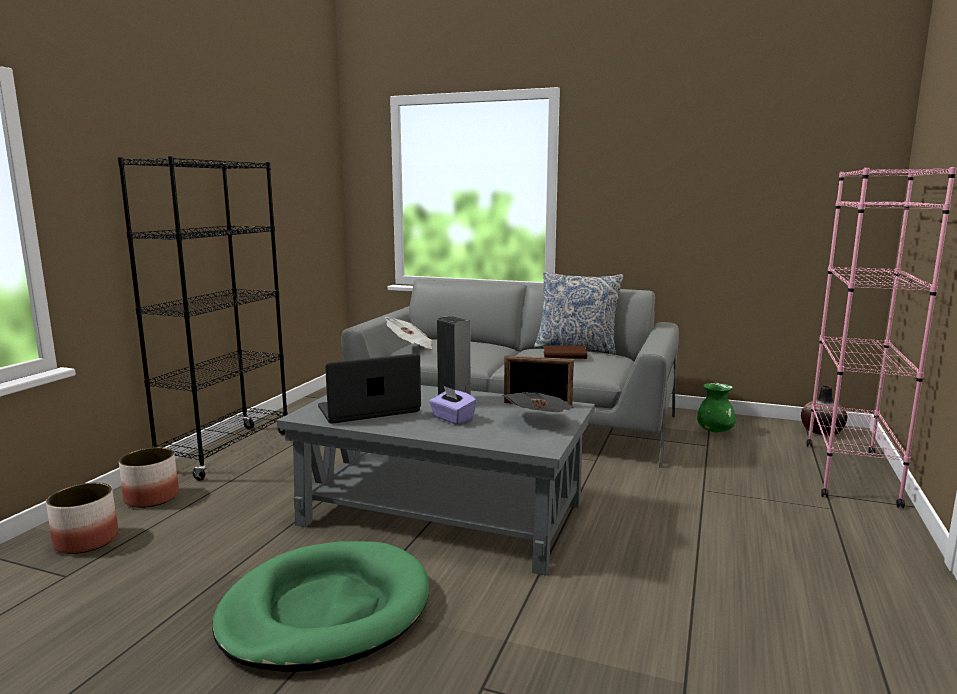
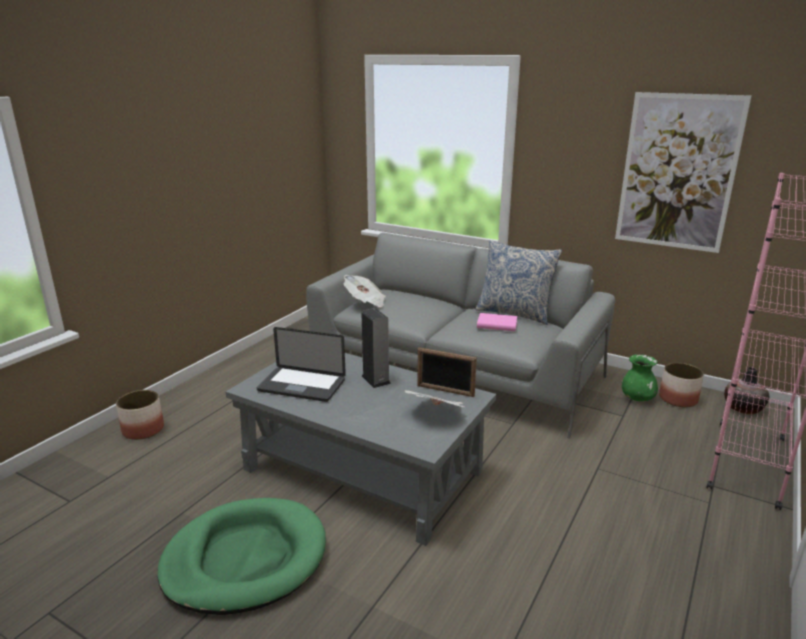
camera: 10 degrees right, 10 degrees up
(86, 541) = (89, 469): planter -> planter (678, 399)
(226, 452) = (209, 386): black bookcase -> none
(369, 410) = (301, 385): laptop -> laptop turned 150 degrees counterclockwise
(452, 419) = (365, 403): purple tissue box -> none
(564, 355) = (497, 325): brown book -> pink book
(728, 194) = (677, 173): none -> picture

